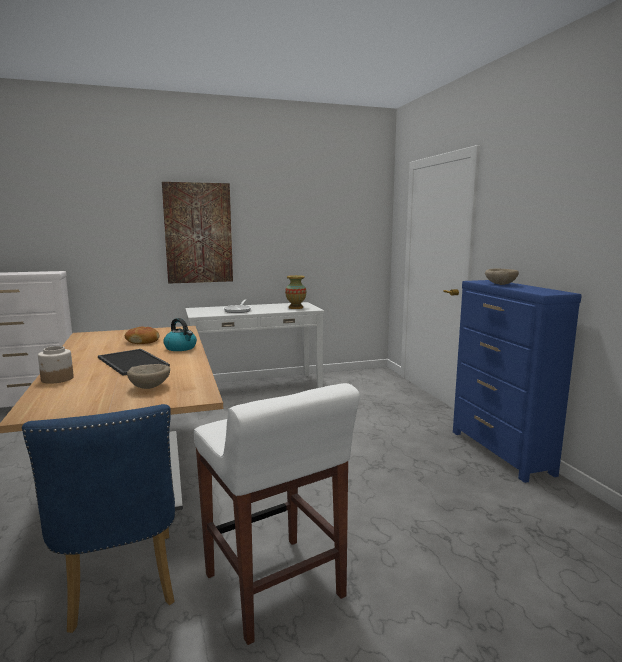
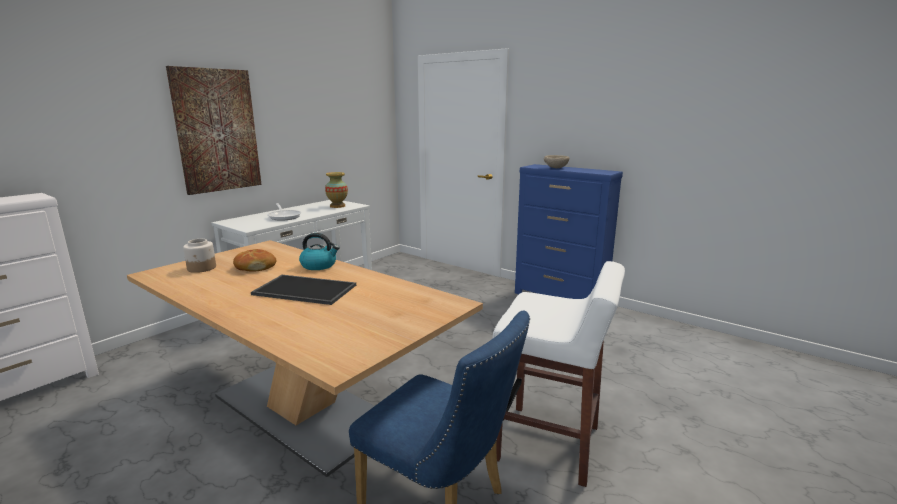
camera: 35 degrees left, 5 degrees up
(57, 379) = (266, 326): jar -> jar (202, 268)
(150, 387) = (389, 307): beige bowl -> none

